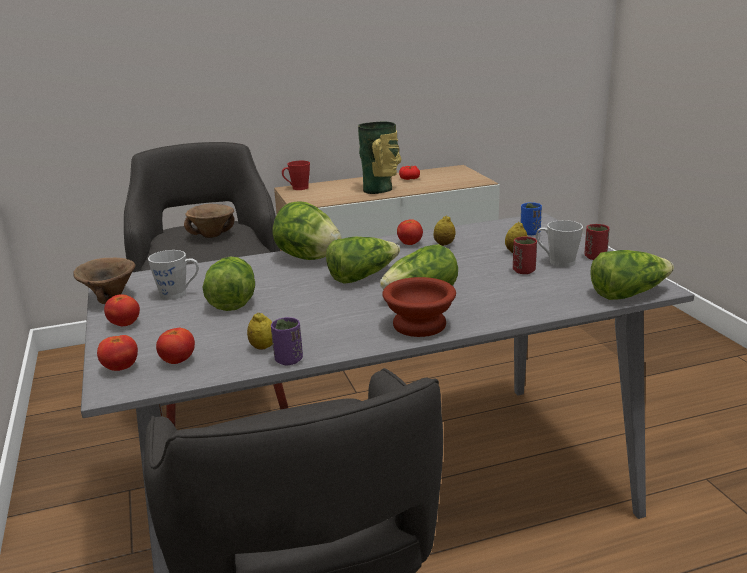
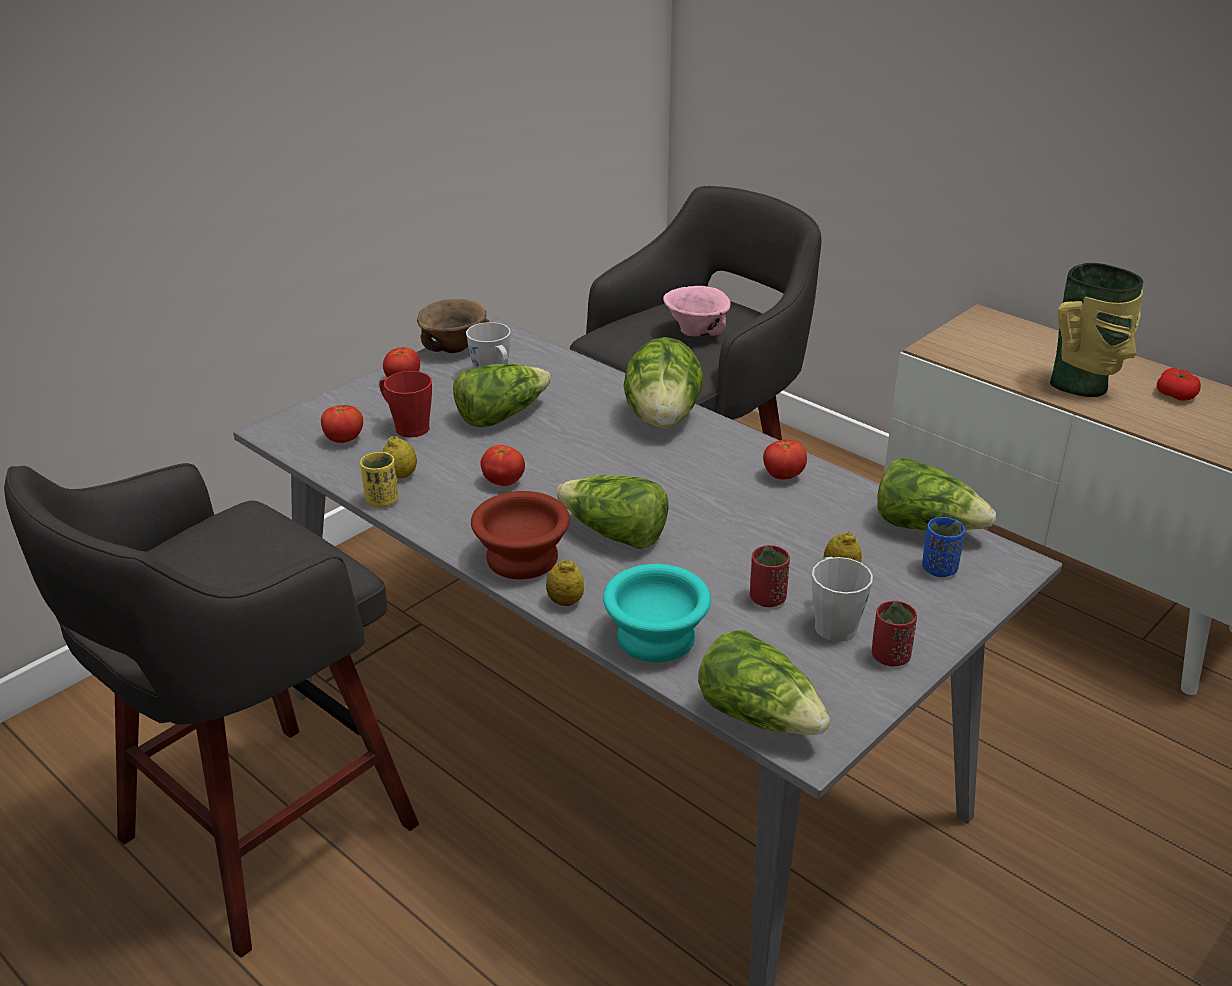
camera: 60 degrees right, 10 degrees up
(120, 368) = (314, 417): tomato -> tomato (503, 482)
(211, 236) = (694, 333): brown bowl -> pink bowl
(288, 360) = (382, 500): purple cup -> yellow cup
(297, 188) = (995, 321): red mug -> red mug (407, 426)
(362, 276) = (635, 475): lettuce -> lettuce (926, 526)
(444, 244) = (809, 504): lemon -> lemon (565, 602)
(537, 303) = (656, 636): none -> turquoise bowl

